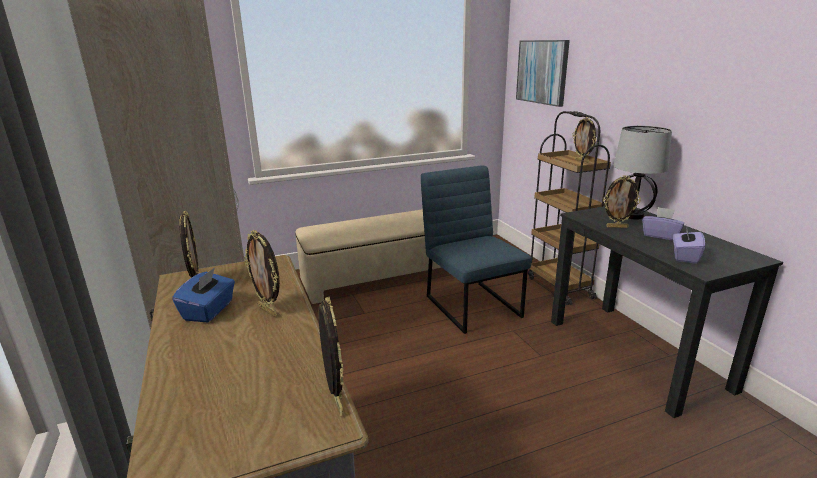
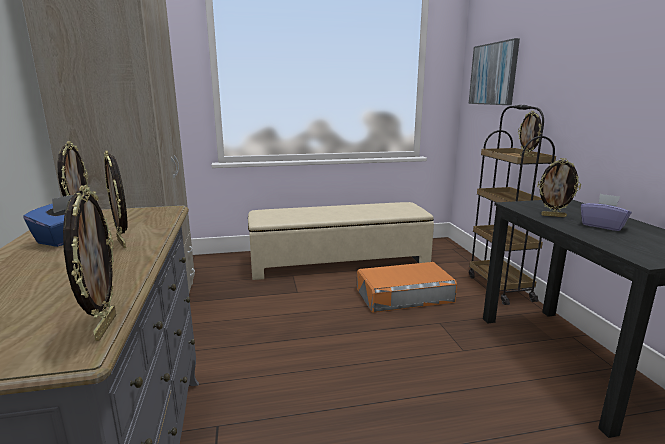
camera: 10 degrees right, 5 degrees down
(472, 304) = (404, 295): blue chair -> orange storage box
(632, 216) = (574, 208): table lamp -> none
(684, 256) = (627, 245): purple tissue box -> none

